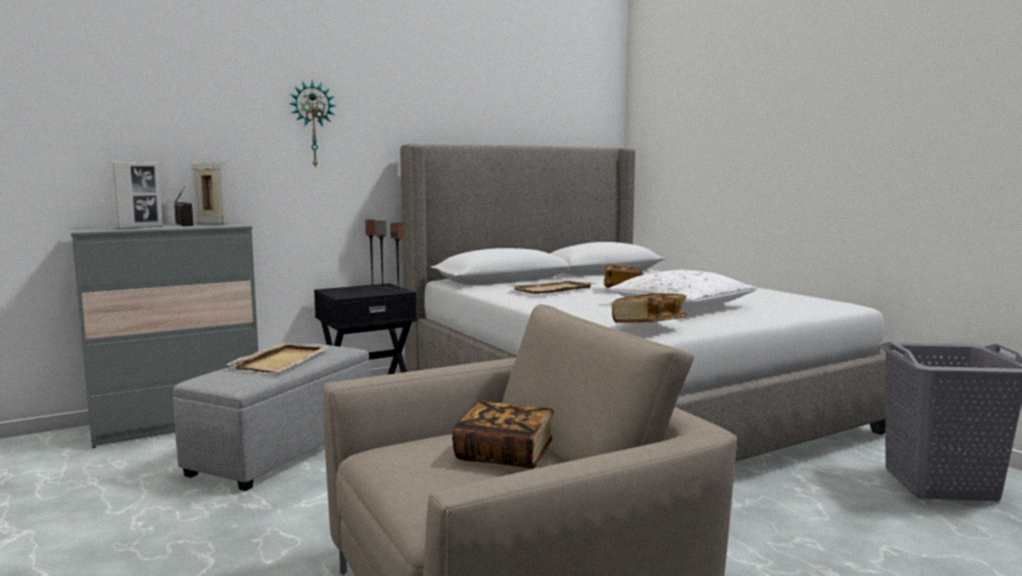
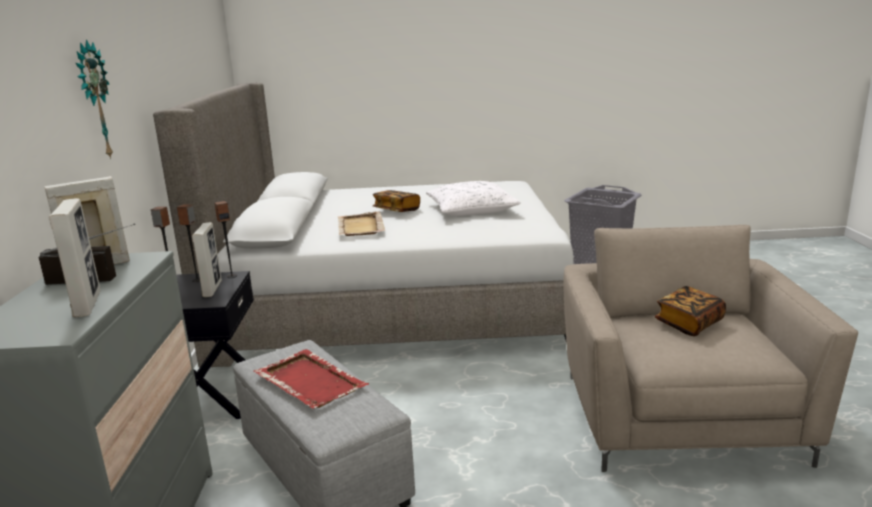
camera: 60 degrees left, 10 degrees up
(281, 360) = (309, 381): beige tray -> red tray
(367, 292) = (212, 289): none -> picture frame
(649, 324) = (532, 226): book -> none

